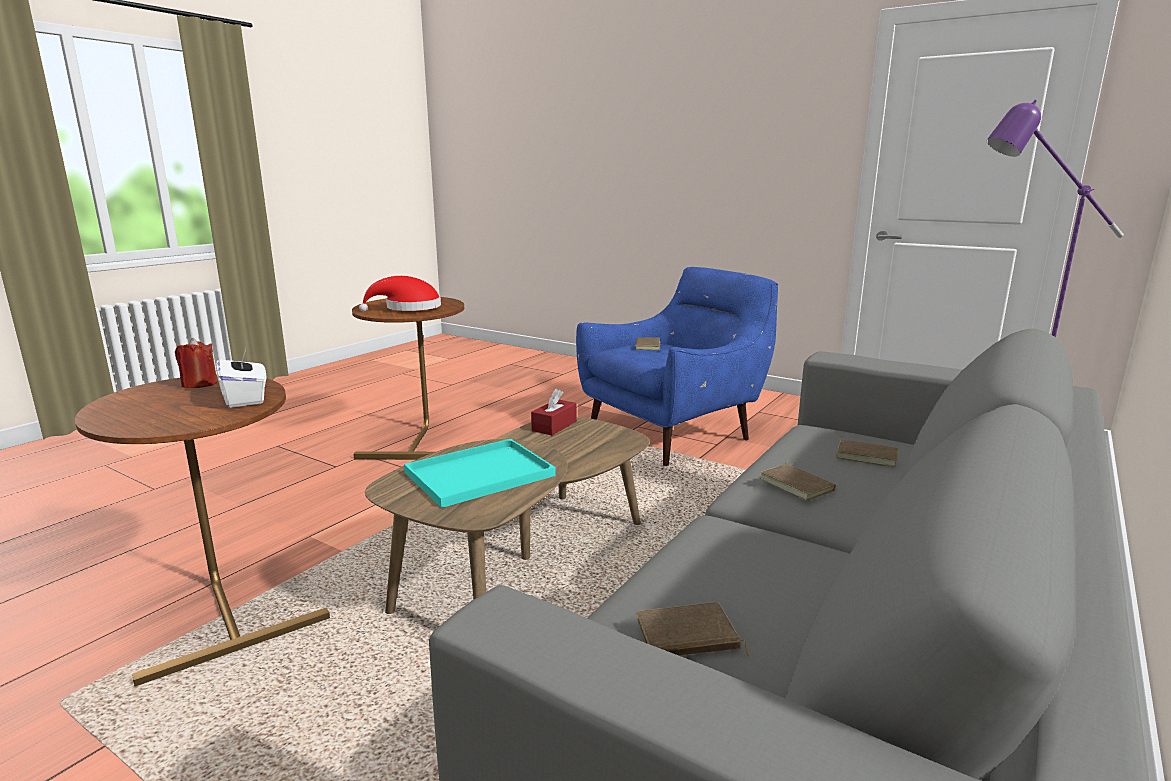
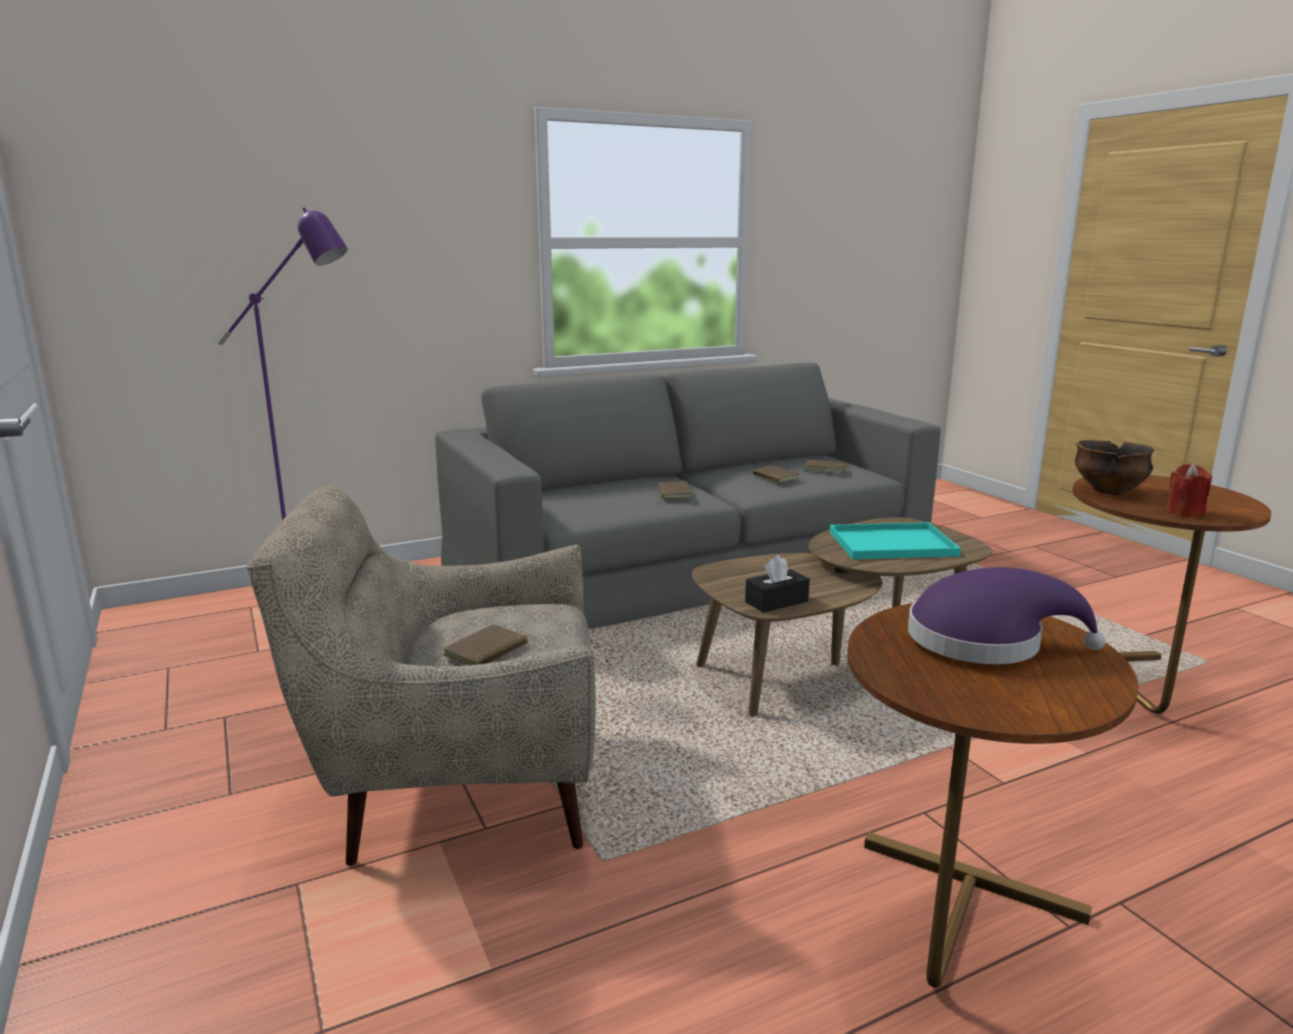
camera: 150 degrees left, 0 degrees up
(245, 398) = (1109, 490): white tissue box -> bowl
(408, 308) = (985, 641): red hat -> purple hat
(554, 426) = (776, 601): red tissue box -> black tissue box
(674, 433) = (457, 786): blue armchair -> beige armchair
(866, 455) = (588, 495): brown book -> brown book (774, 477)

